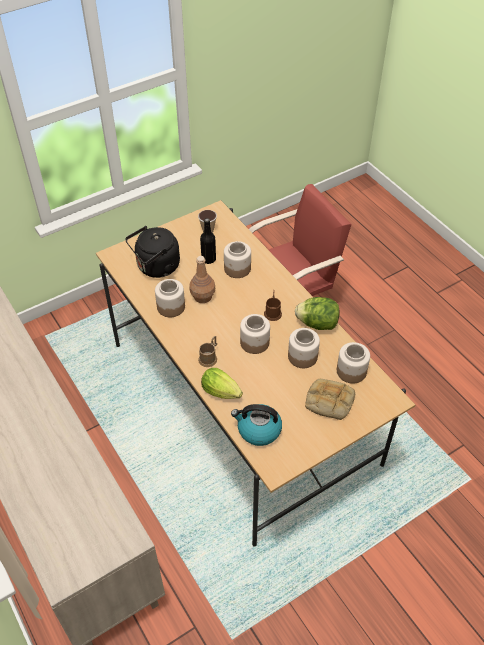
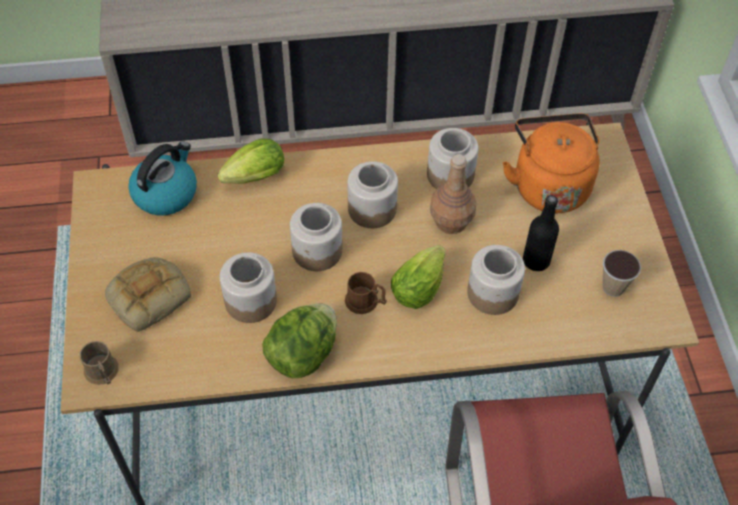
camera: 115 degrees right, 5 degrees up
(156, 267) = (548, 184): black kettle -> orange kettle
(209, 357) = (324, 186): brown mug -> brown mug (103, 373)
(250, 295) = (420, 285): none -> lettuce
(351, 371) = (179, 353): jar -> jar (372, 208)

